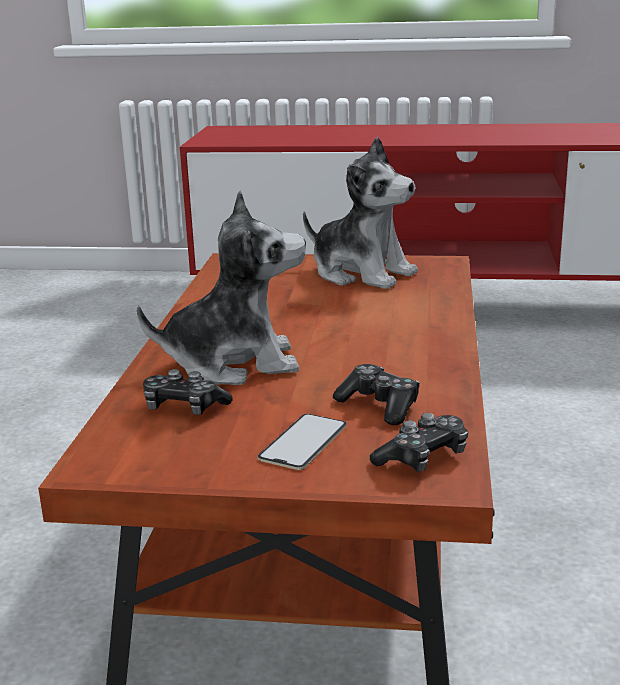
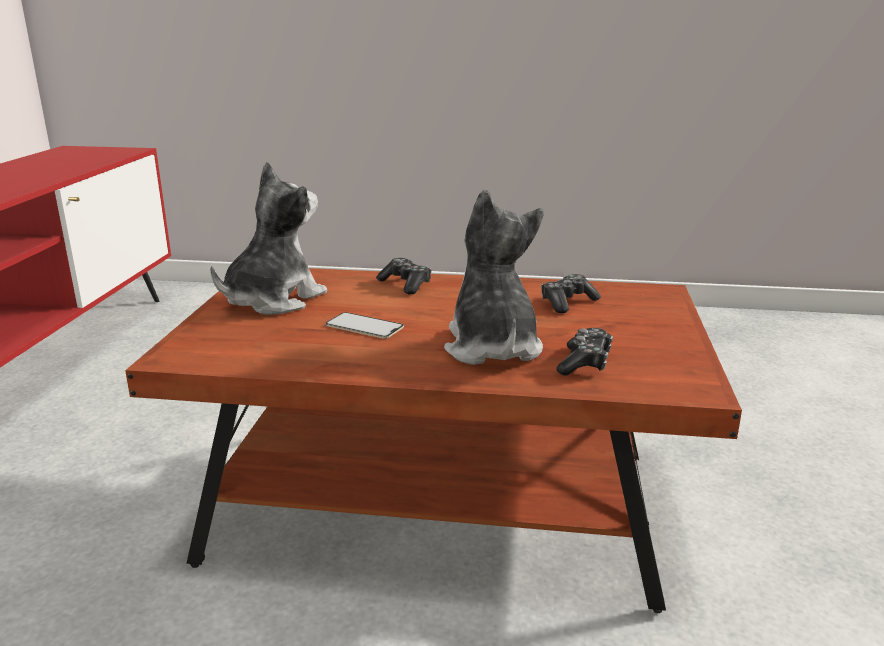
camera: 90 degrees left, 0 degrees up
(303, 442) = (629, 323): phone -> phone (364, 326)
(423, 458) = (638, 295): game controller -> game controller (406, 284)

